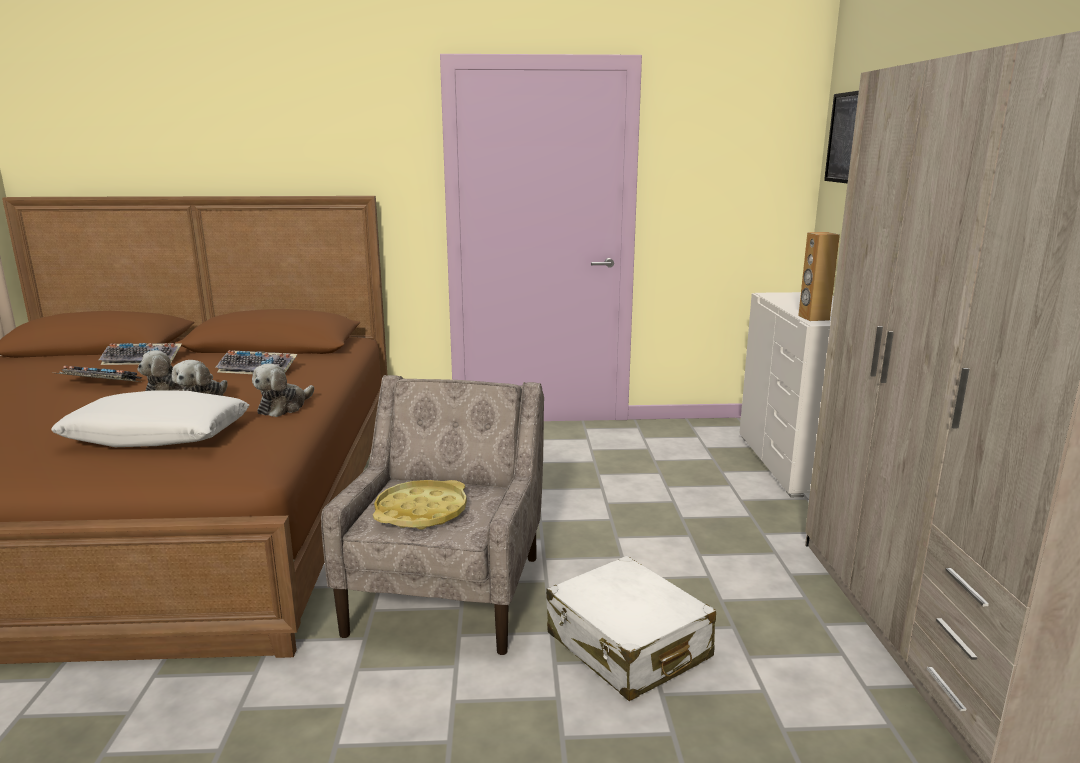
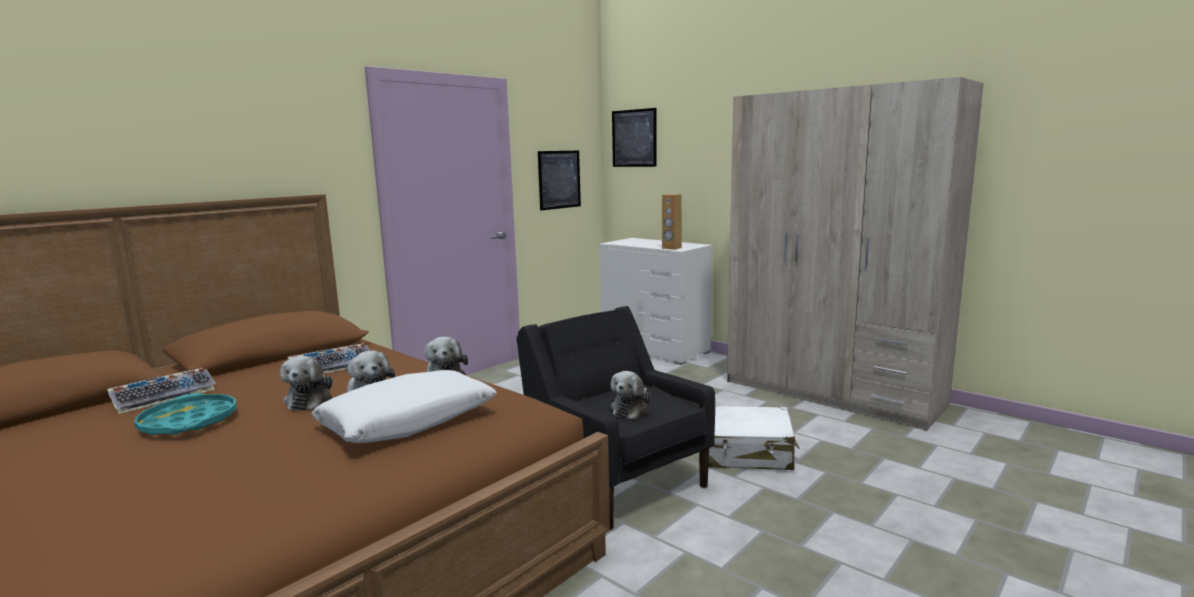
camera: 45 degrees left, 5 degrees down
(98, 384) = (188, 422): keyboard -> turquoise tray
(421, 512) = (632, 409): yellow tray -> plush toy
(448, 592) = (617, 478): beige armchair -> black armchair
(723, 195) = (559, 179): none -> picture

